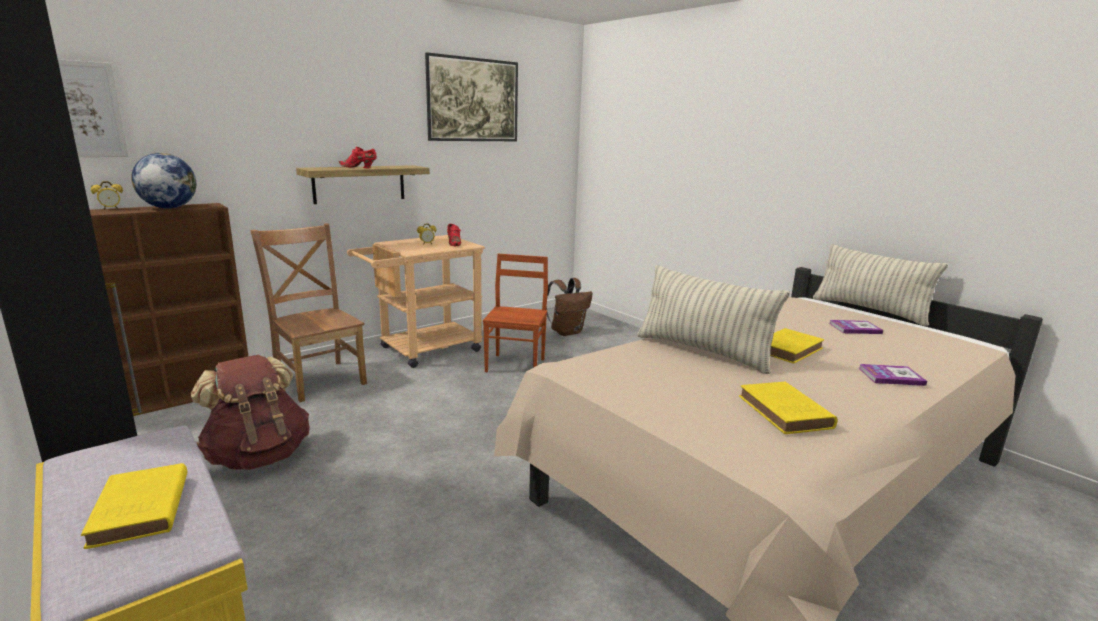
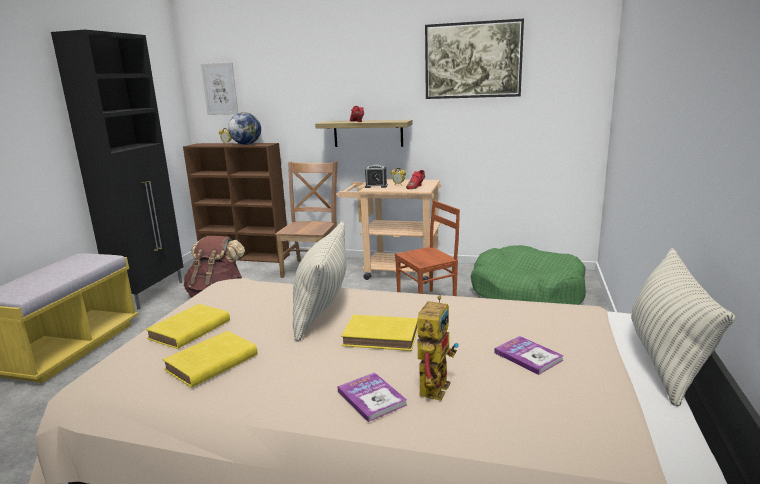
camera: 55 degrees right, 0 degrees up
(140, 511) = (40, 278): yellow book -> yellow book (188, 331)
(411, 248) = (376, 186): none -> alarm clock
(567, 332) = (526, 292): brown backpack -> green dog bed
(879, 357) = (433, 384): none -> toy robot

